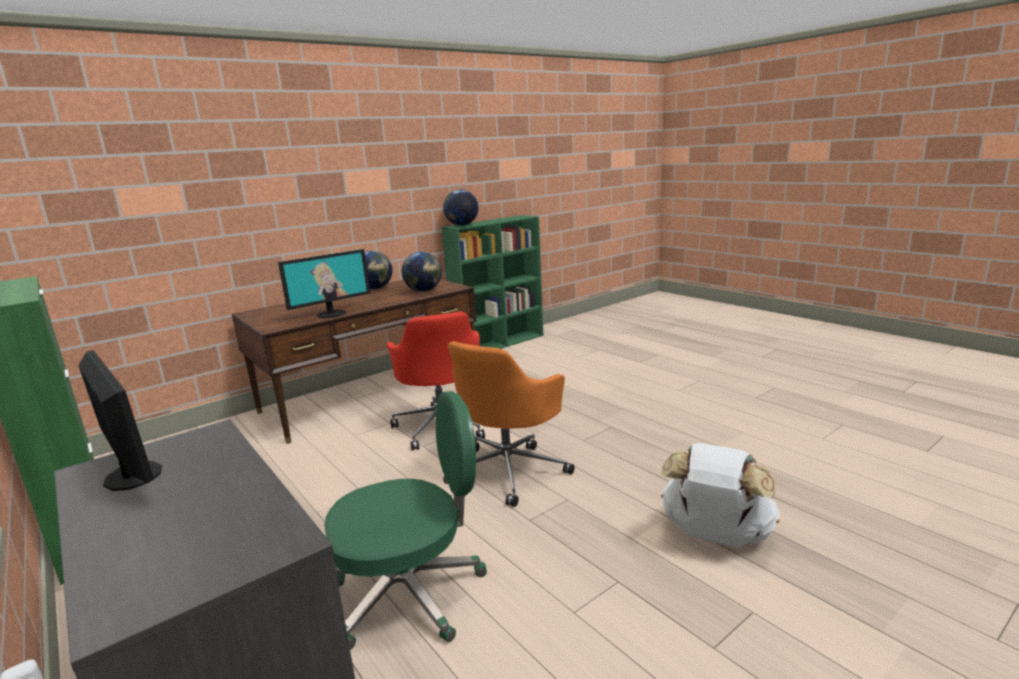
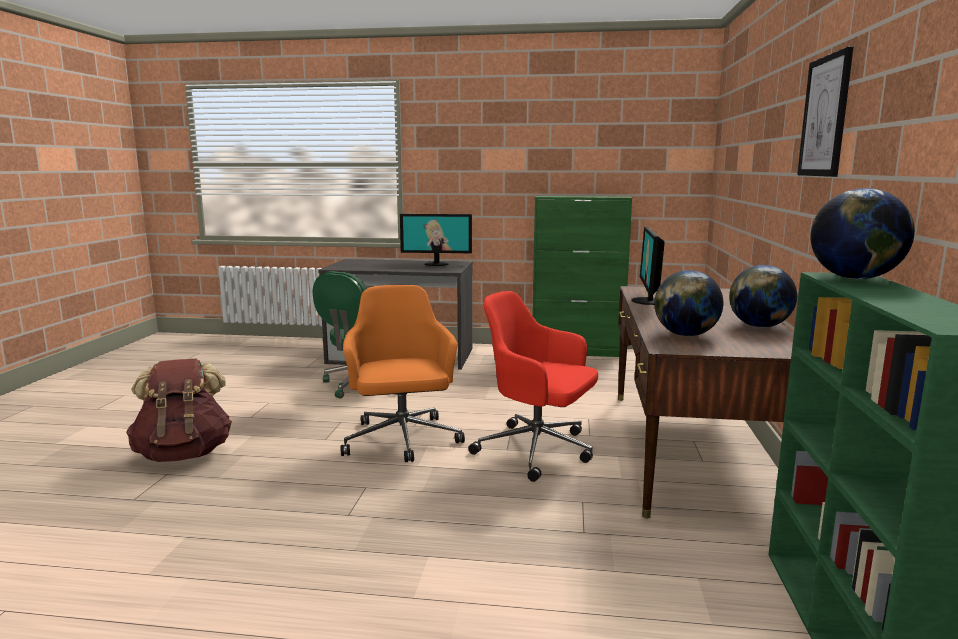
camera: 135 degrees right, 5 degrees down
(351, 160) = (825, 116): none -> picture
(715, 536) = (184, 454): white backpack -> brown backpack

